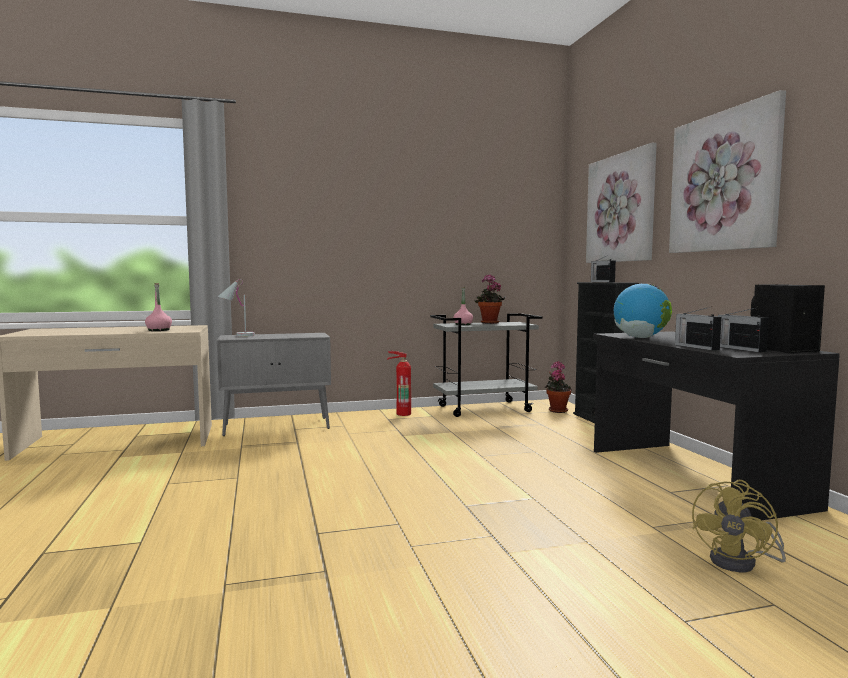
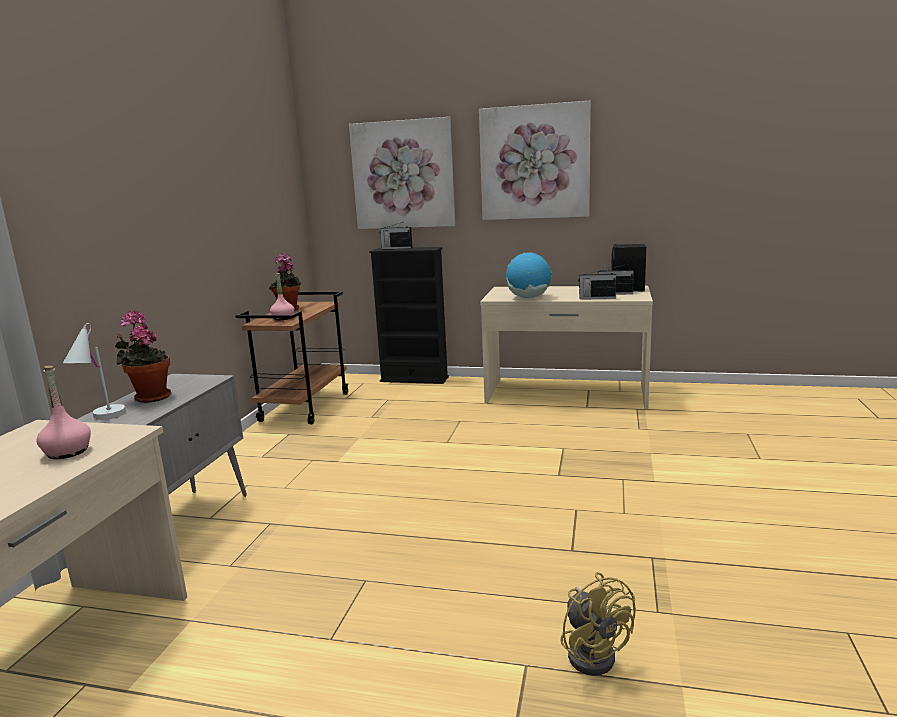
camera: 60 degrees left, 10 degrees up
(402, 413) = (254, 445): fire extinguisher -> none
(485, 408) = (305, 407): grey cart -> brown cart
(557, 410) = (360, 384): potted plant -> potted plant (150, 397)
(691, 477) = (566, 393): black desk -> beige desk
(741, 563) = (699, 424): yellow fan -> yellow fan (593, 652)

